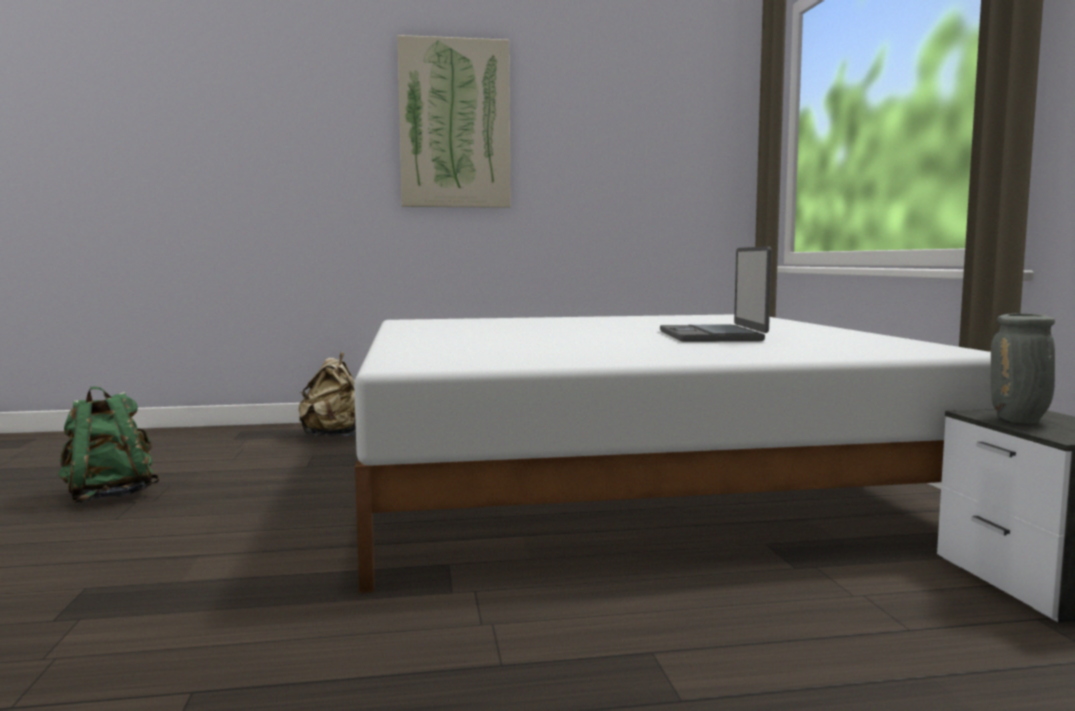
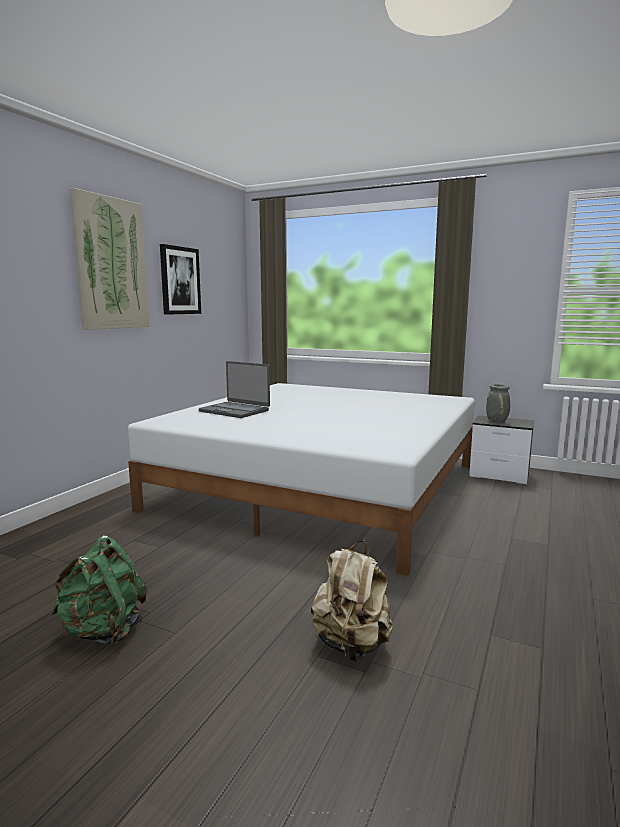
camera: 55 degrees left, 5 degrees up
(334, 436) = (94, 524): beige backpack -> beige backpack (352, 644)
(585, 143) = (180, 280): none -> picture
(712, 336) = (362, 404): laptop -> laptop (235, 411)

